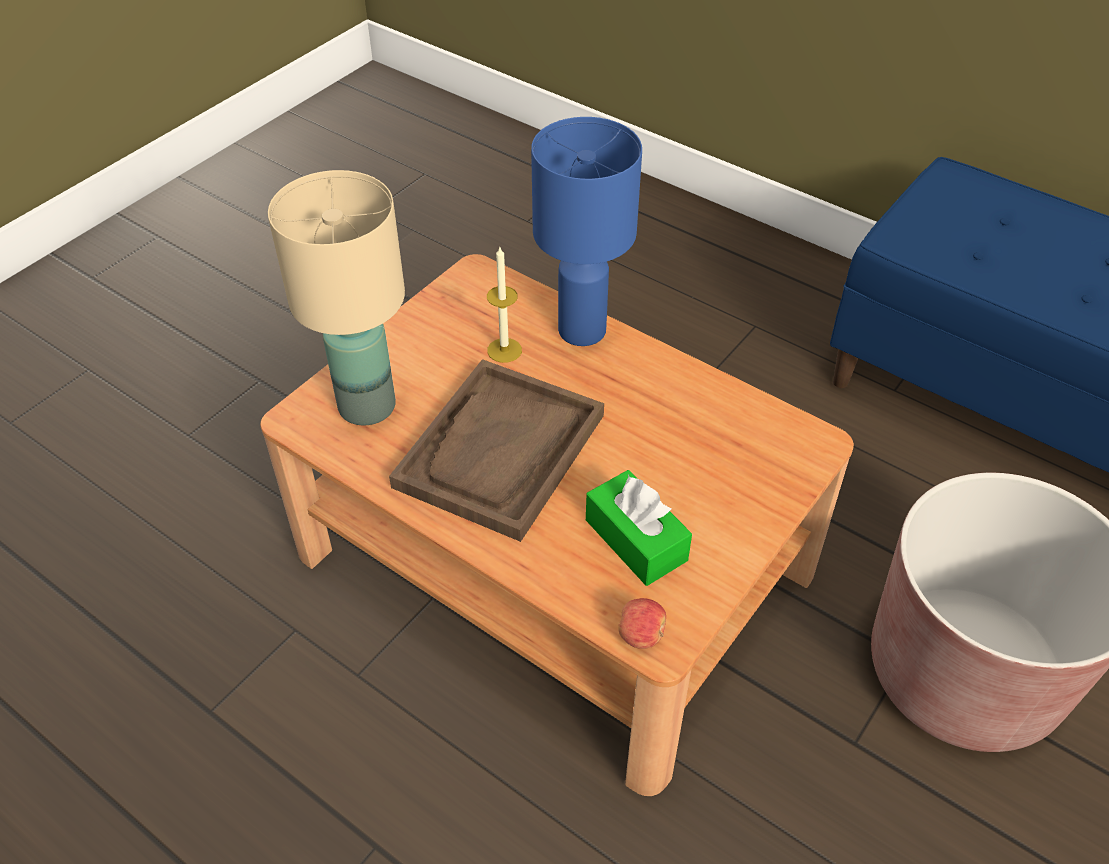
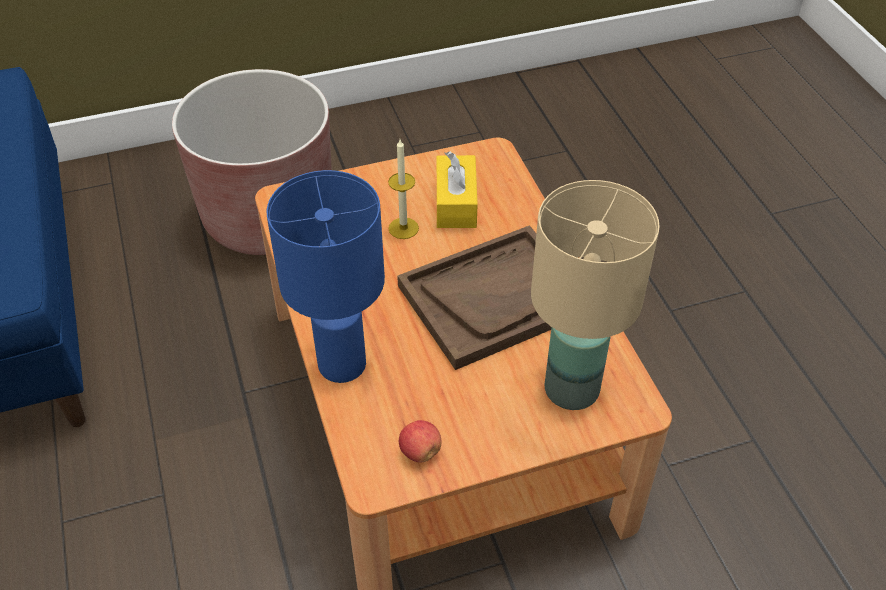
camera: 145 degrees left, 0 degrees up
(504, 350) = (421, 380): candle -> candle (403, 228)
(636, 540) = (456, 203): green tissue box -> yellow tissue box
(641, 635) = (500, 160): apple -> apple (420, 451)

